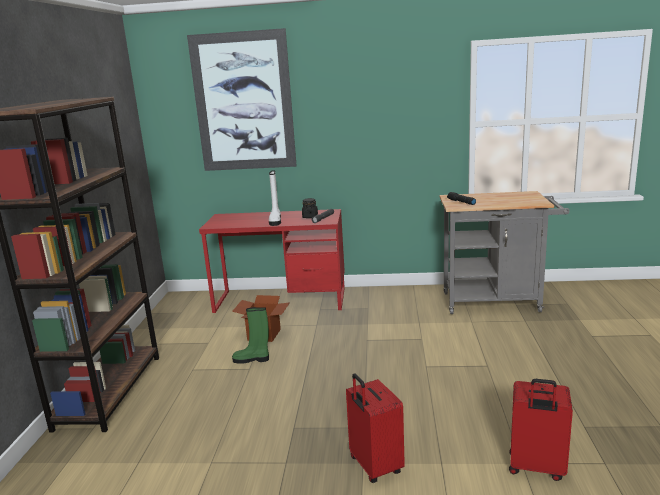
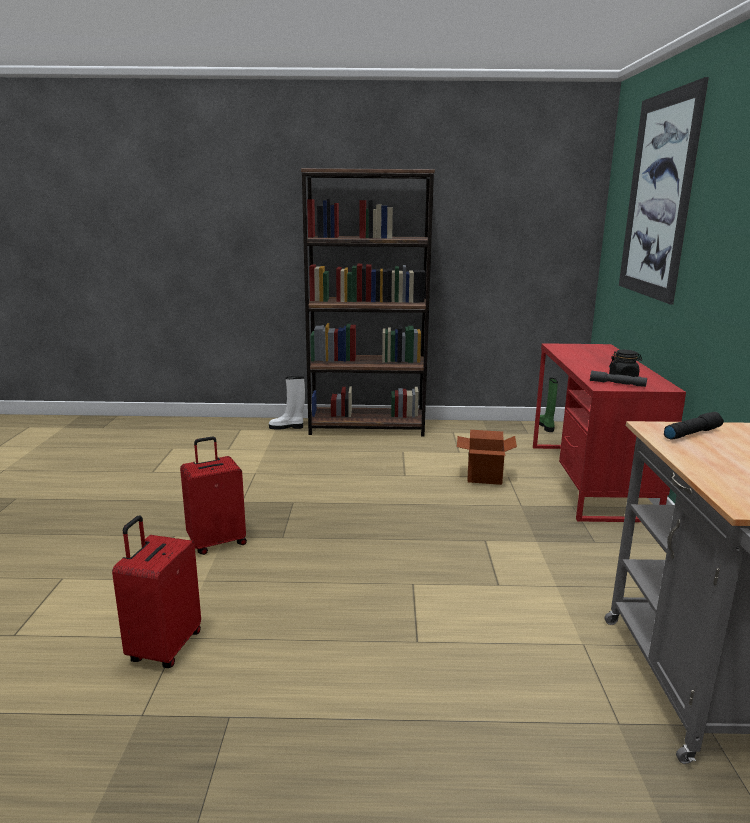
camera: 85 degrees right, 0 degrees up
(252, 359) = (424, 475): green boot -> green boot (546, 426)
(275, 221) = (591, 365): white boot -> white boot (287, 427)

